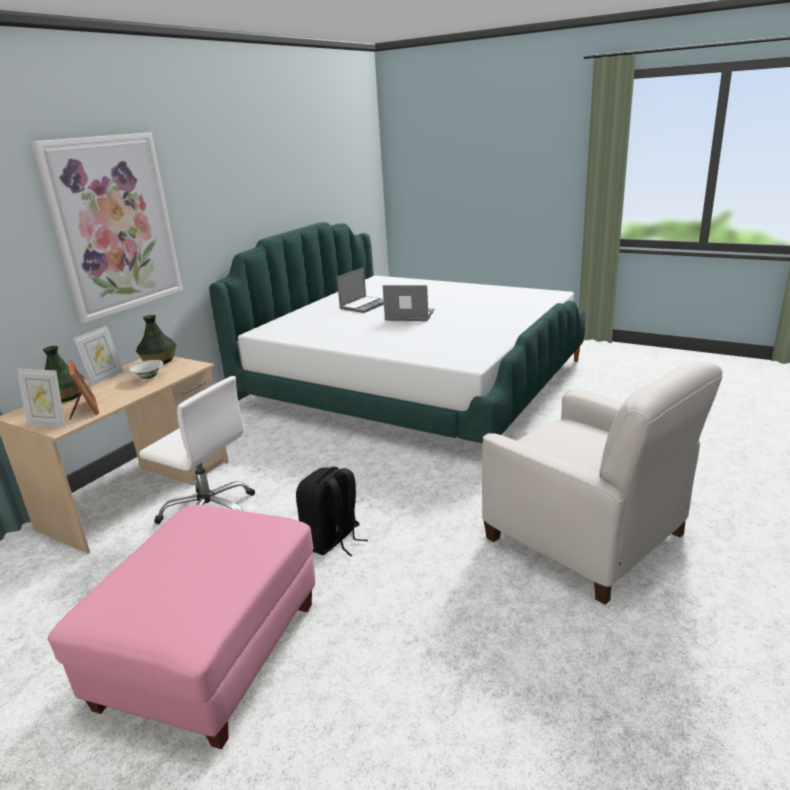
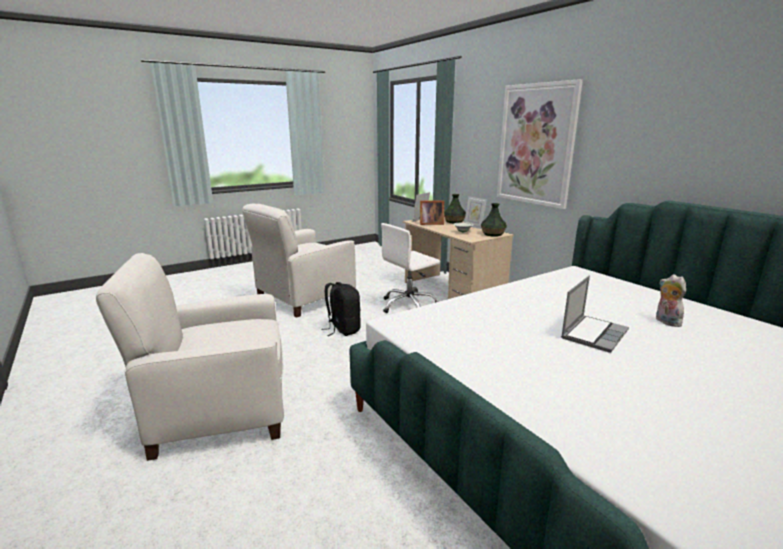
camera: 115 degrees right, 5 degrees down
(212, 656) = (304, 297): pink ottoman -> white armchair
(364, 305) = (665, 321): laptop -> plush toy

